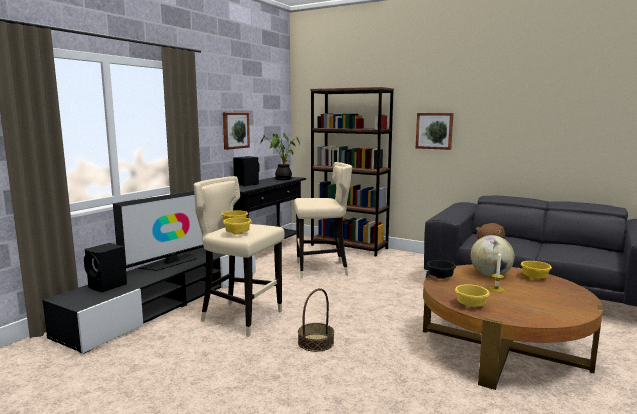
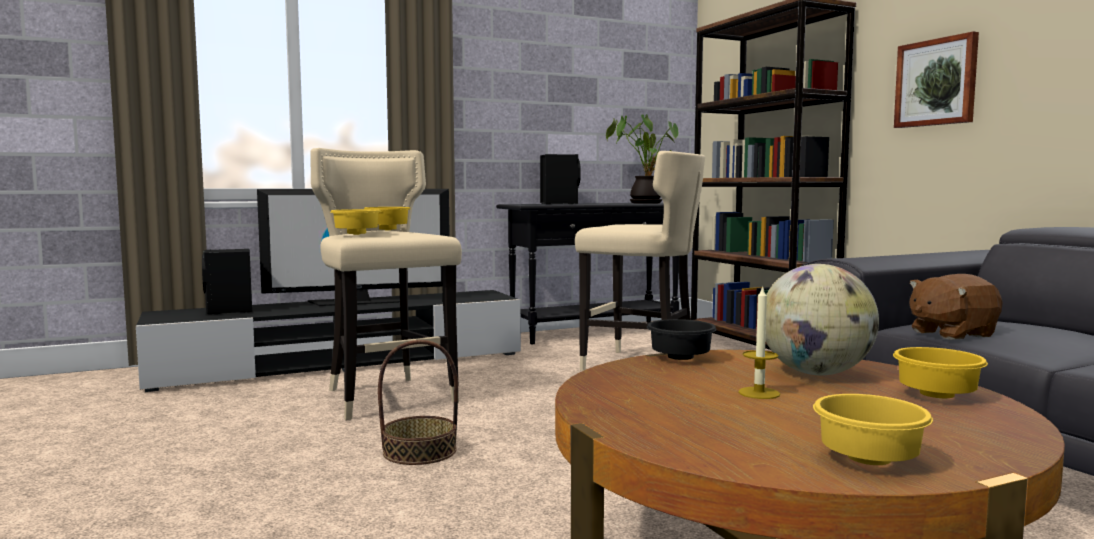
camera: 35 degrees right, 5 degrees down
(235, 130) = (550, 110): picture -> none
(472, 305) = (614, 402): yellow bowl -> yellow bowl (870, 461)

